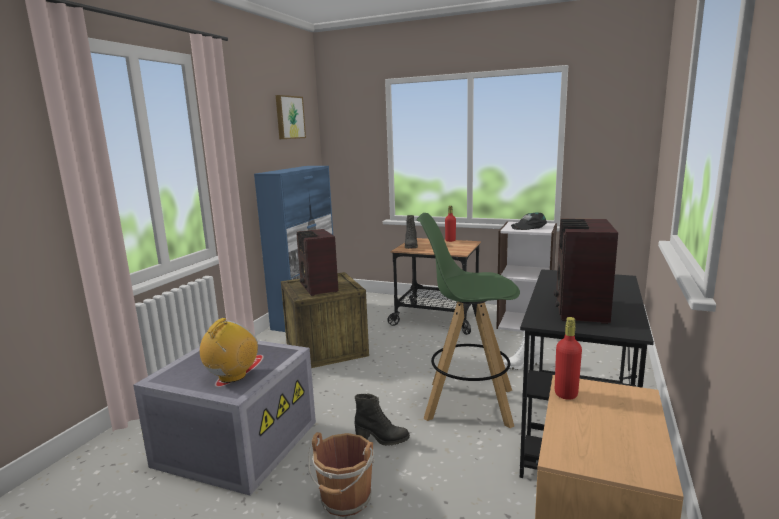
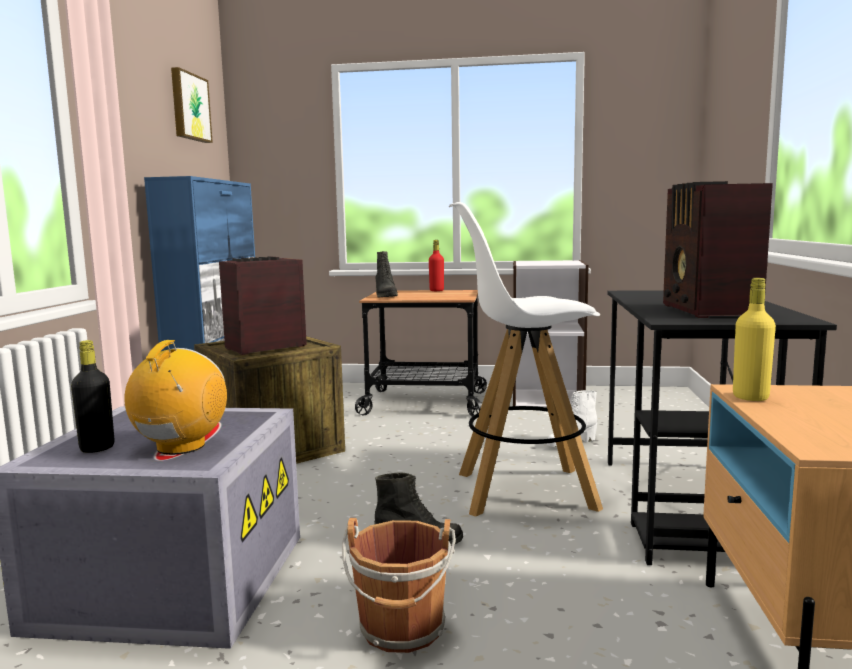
camera: 15 degrees left, 5 degrees down
(191, 372) = (97, 448): none -> black bottle
(318, 288) = (263, 347): radio -> radio turned 90 degrees clockwise
(468, 403) = (523, 491): green stool -> white stool
(529, 226) = (549, 262): black cap -> none
(566, 394) = (750, 397): red bottle -> yellow bottle

